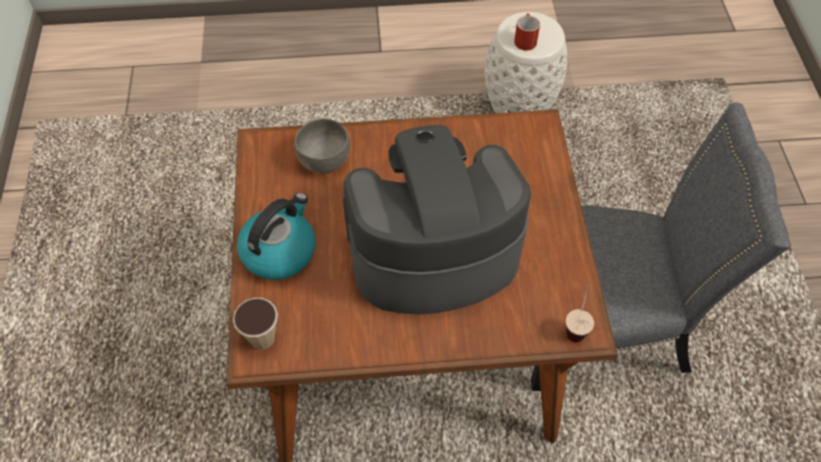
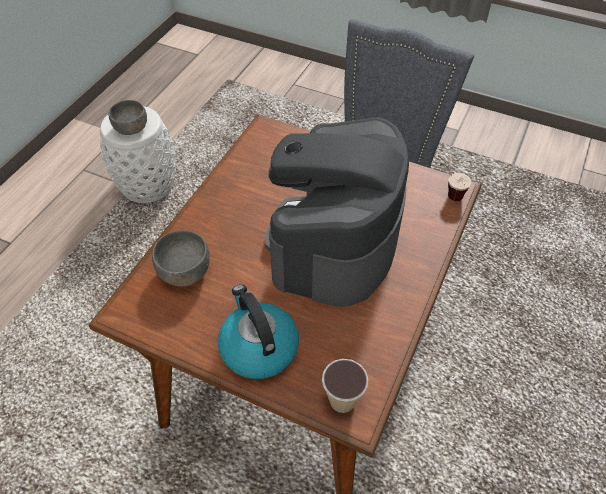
camera: 60 degrees left, 5 degrees down
(524, 39) = (131, 128): red mug -> grey bowl

